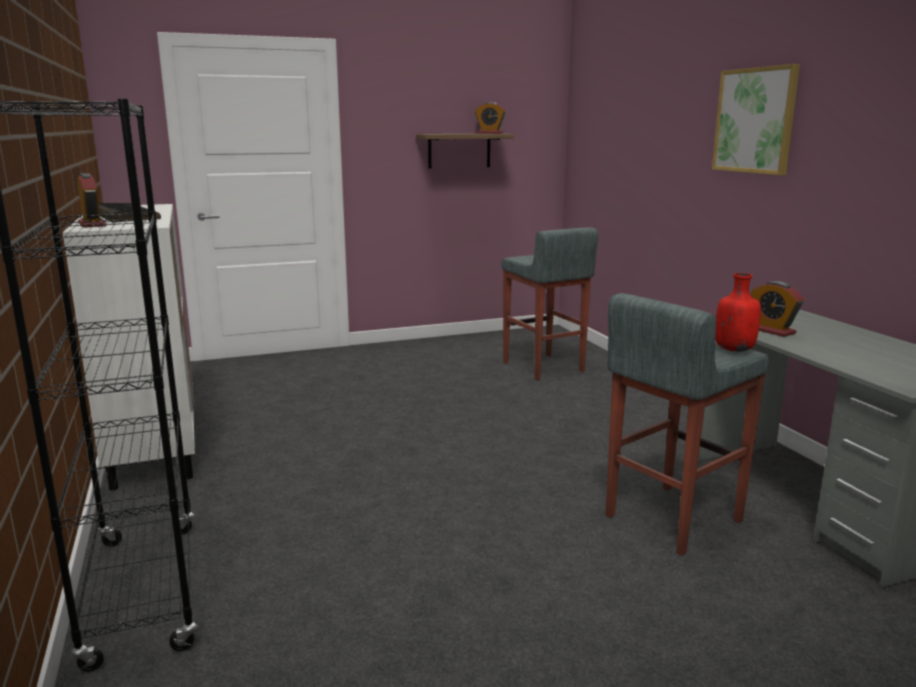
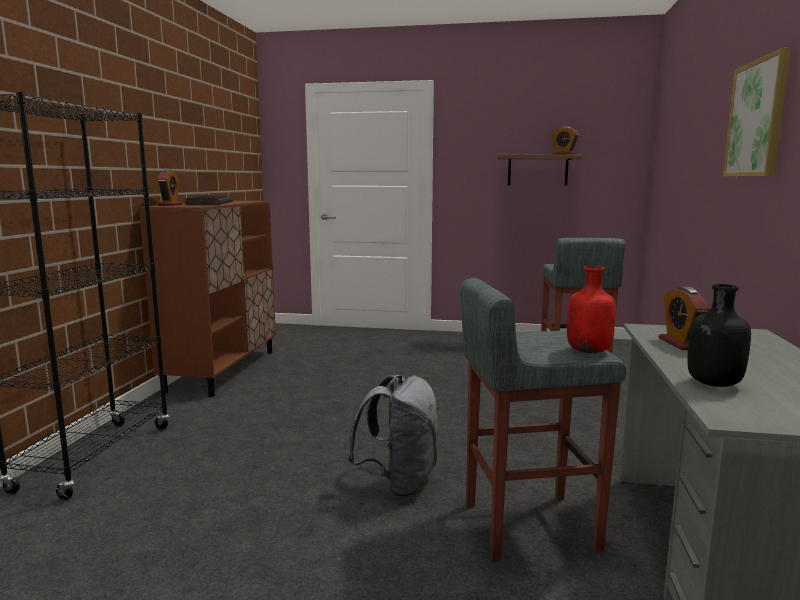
camera: 30 degrees right, 5 degrees down
(155, 442) = (223, 370): white cabinet -> brown cabinet
(527, 514) = (399, 482): none -> grey backpack
(853, 362) = (713, 384): none -> black bottle

